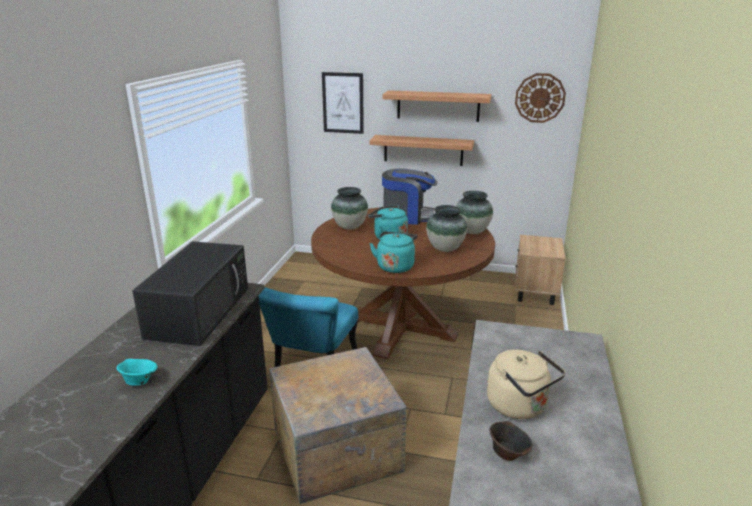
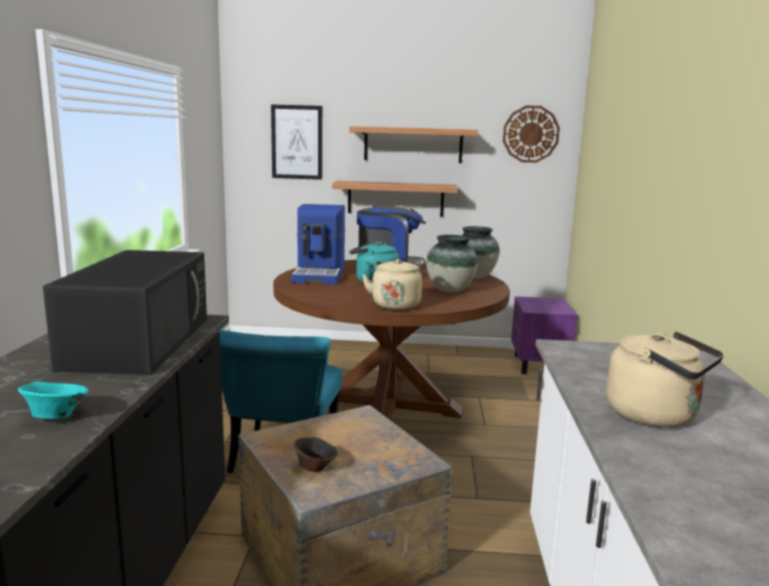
camera: 10 degrees left, 10 degrees down
(350, 227) = (320, 274): vase -> coffee machine
(395, 266) = (395, 305): turquoise kettle -> beige kettle
(508, 453) = (680, 465): brown bowl -> brown bowl (315, 467)
(535, 293) = (538, 365): beige nightstand -> purple nightstand

